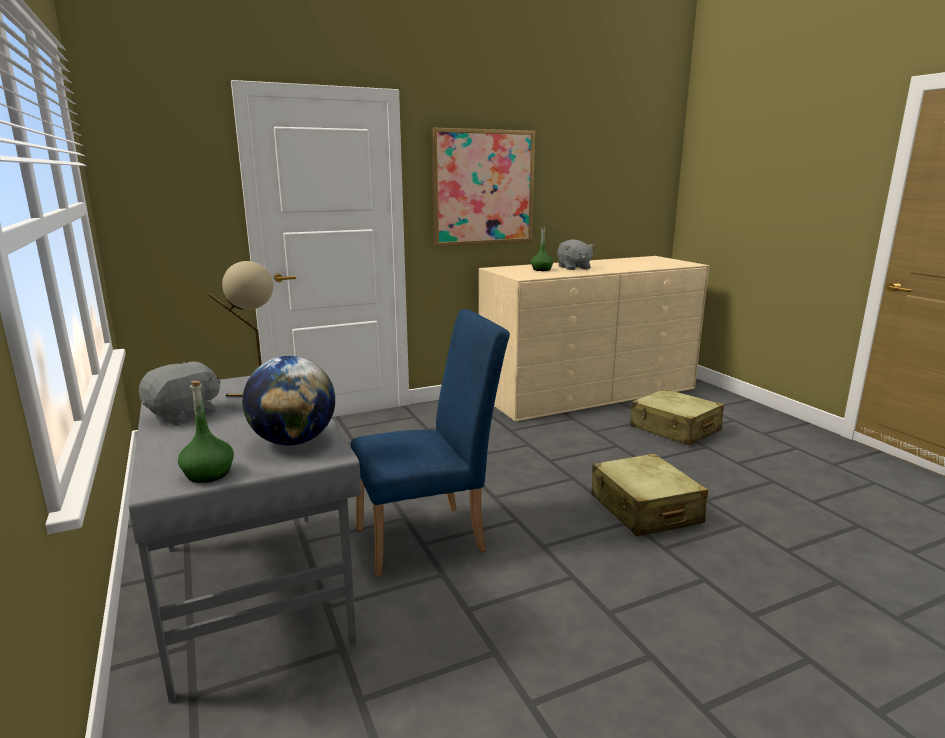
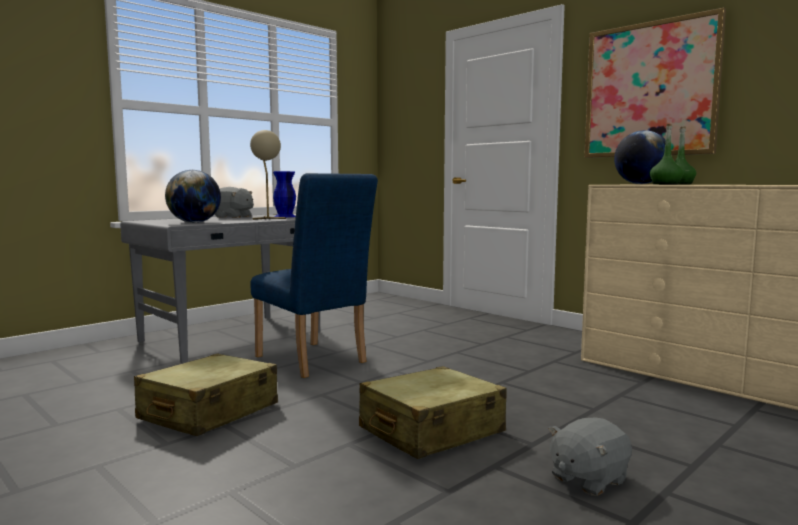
camera: 70 degrees right, 10 degrees down
(208, 474) = (151, 221): green bottle -> green bottle (665, 184)
(231, 385) = (284, 216): none -> blue vase
(506, 270) = (640, 184): none -> globe
(573, 268) = (730, 184): grey plush toy -> grey plush toy (587, 479)
(675, 429) = (724, 441): beige suitcase -> beige suitcase (208, 412)

